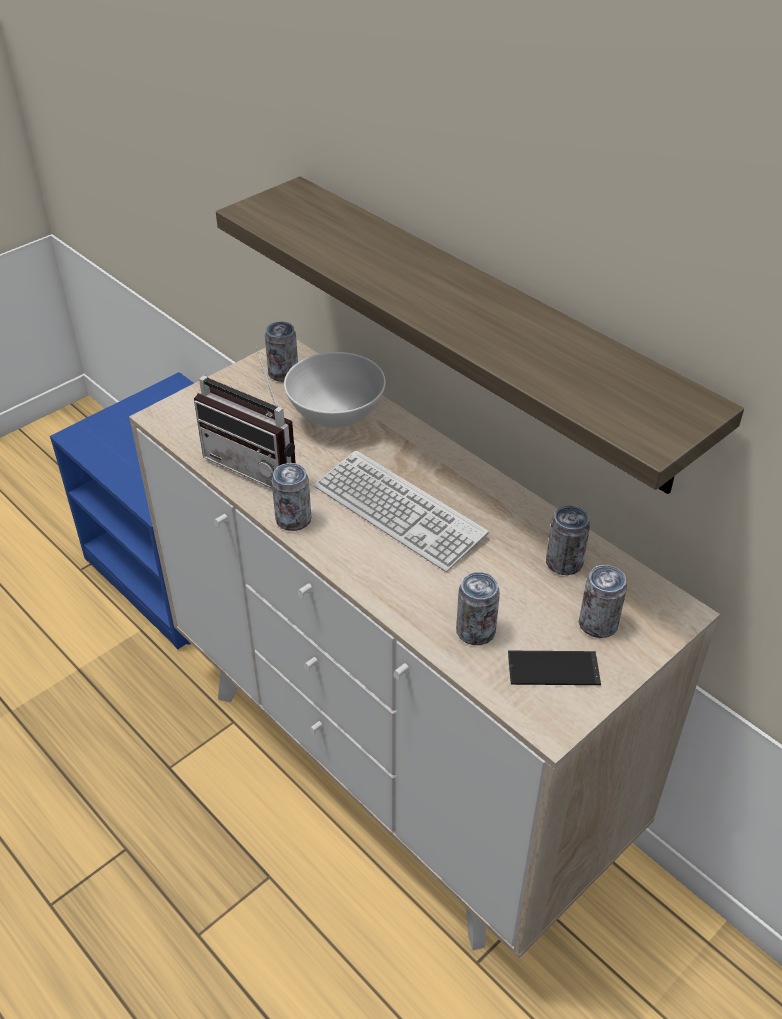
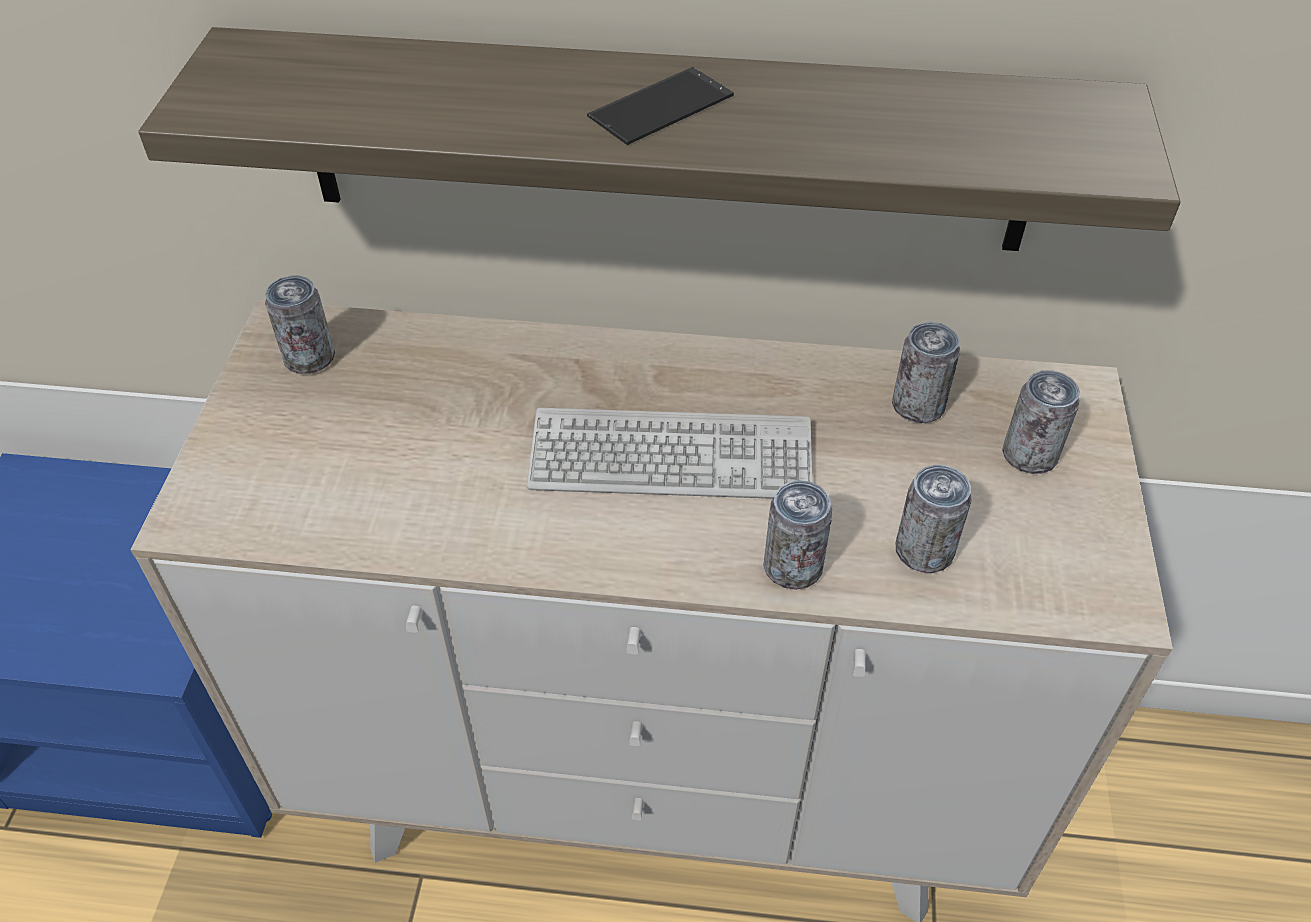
camera: 40 degrees left, 5 degrees up
(258, 464) = (415, 504): radio -> none
(293, 520) = (551, 552): can -> can (792, 567)
(337, 418) = (454, 380): white bowl -> none
(553, 668) = (1047, 538): phone -> phone (661, 107)

